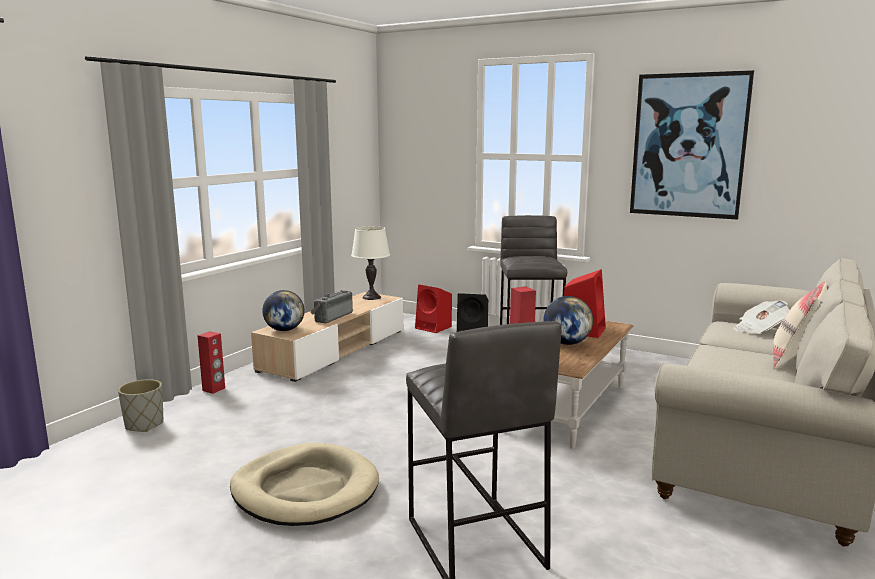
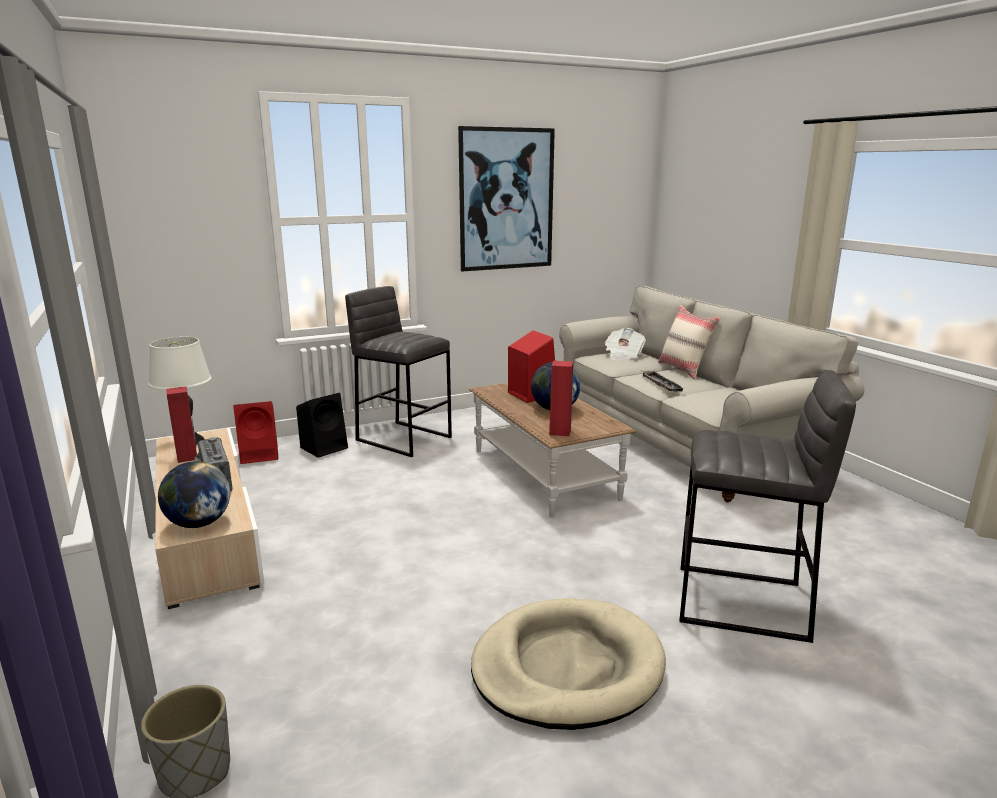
camera: 55 degrees left, 5 degrees up
(214, 389) = (169, 663): red speaker -> red speaker (187, 457)
(718, 360) = (661, 384): none -> tray

